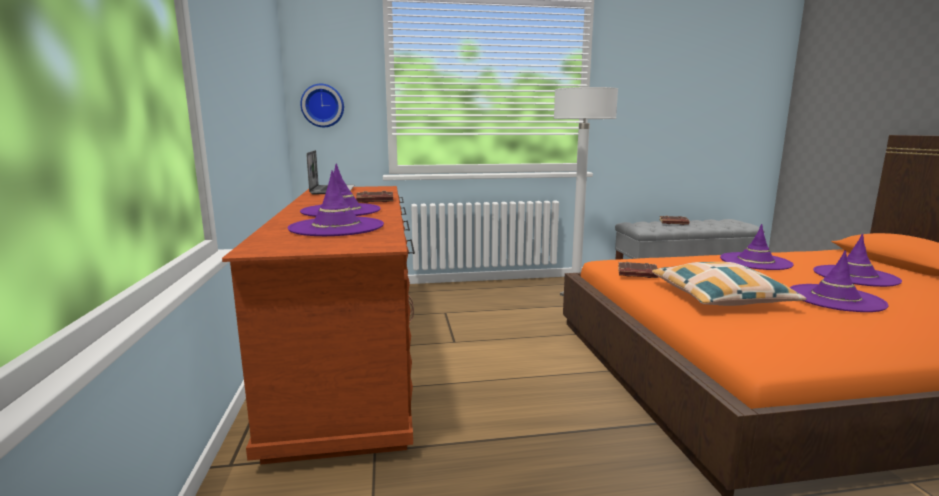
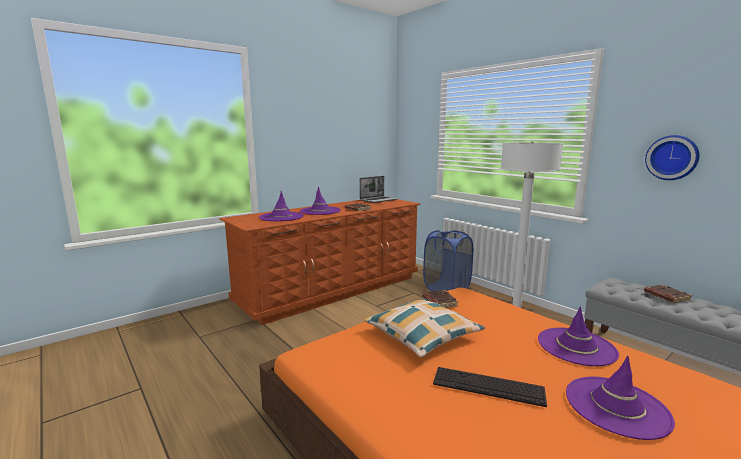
camera: 60 degrees right, 0 degrees up
(322, 105) = (409, 148): wall clock -> wall clock (672, 157)
(458, 295) = (446, 289): none -> blue laundry basket
(835, 298) = (488, 386): purple hat -> keyboard

